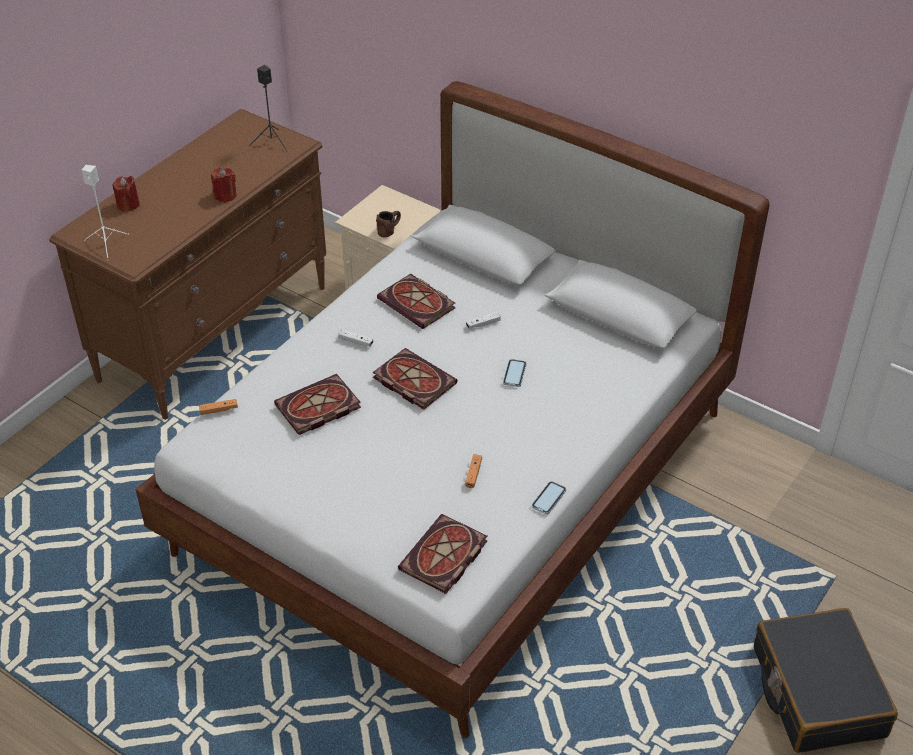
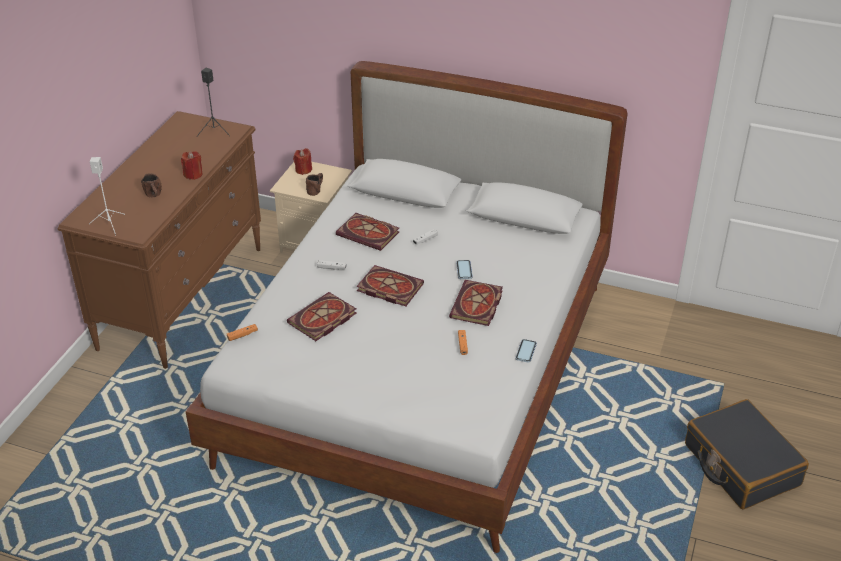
camera: 15 degrees left, 5 degrees down
(128, 205) = (115, 193): red candle -> red candle (303, 170)
(170, 216) = (154, 196): none -> brown mug
(443, 558) = (464, 407): book -> book (477, 306)

